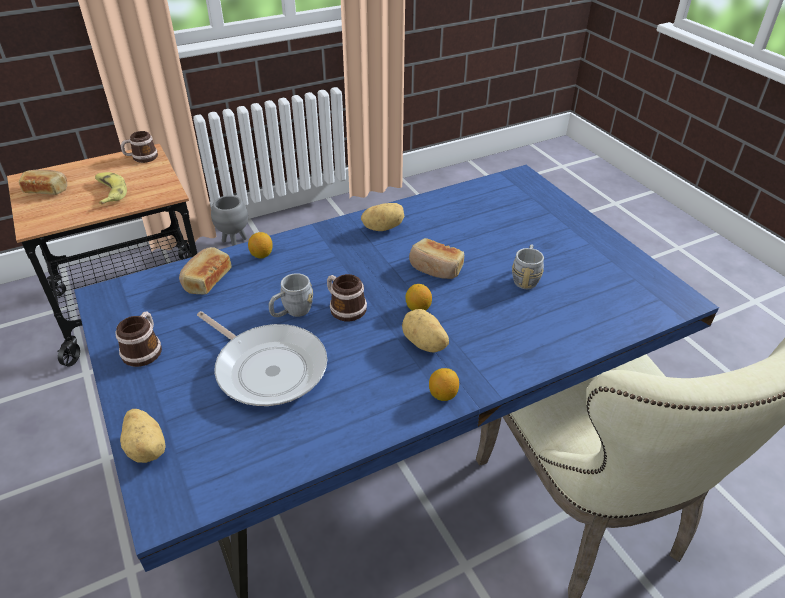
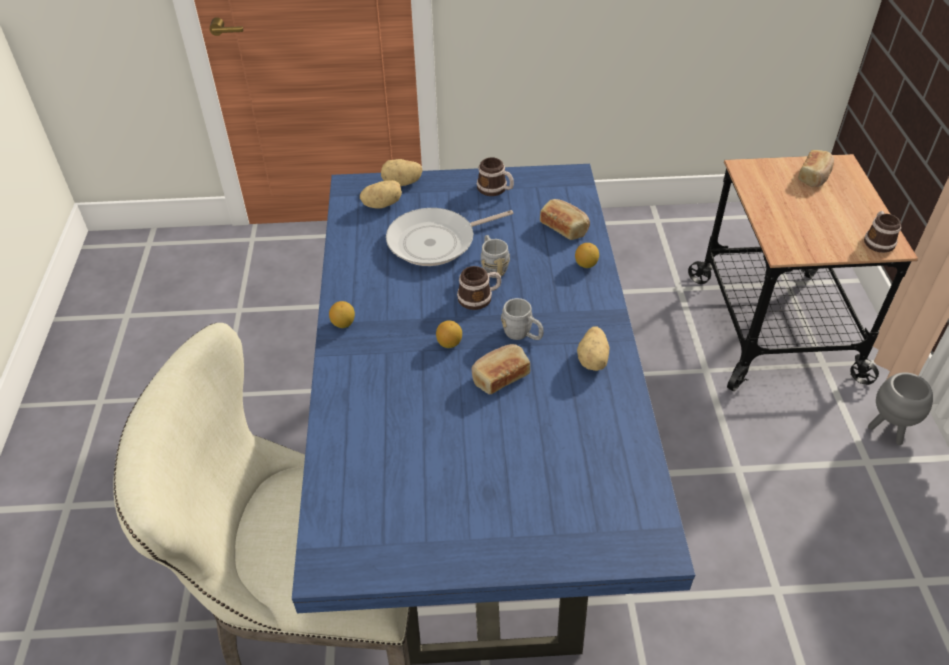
camera: 115 degrees right, 5 degrees up
(109, 192) = (798, 213): banana -> none
(424, 344) = (403, 332): potato -> potato (382, 204)
(526, 278) = (444, 443): grey mug -> grey mug (522, 335)

